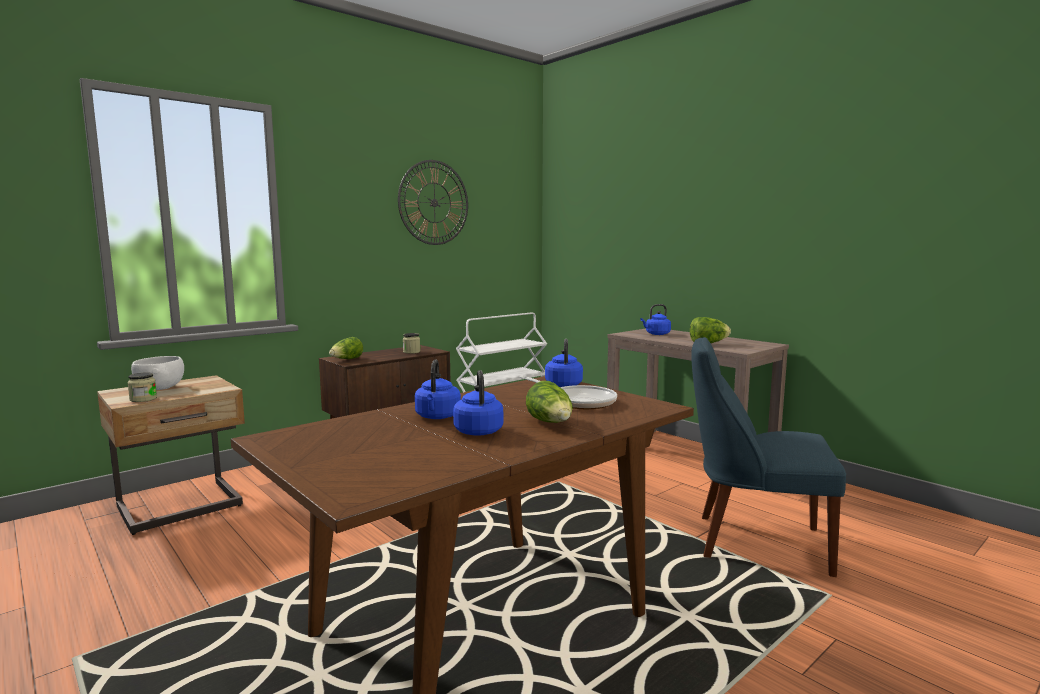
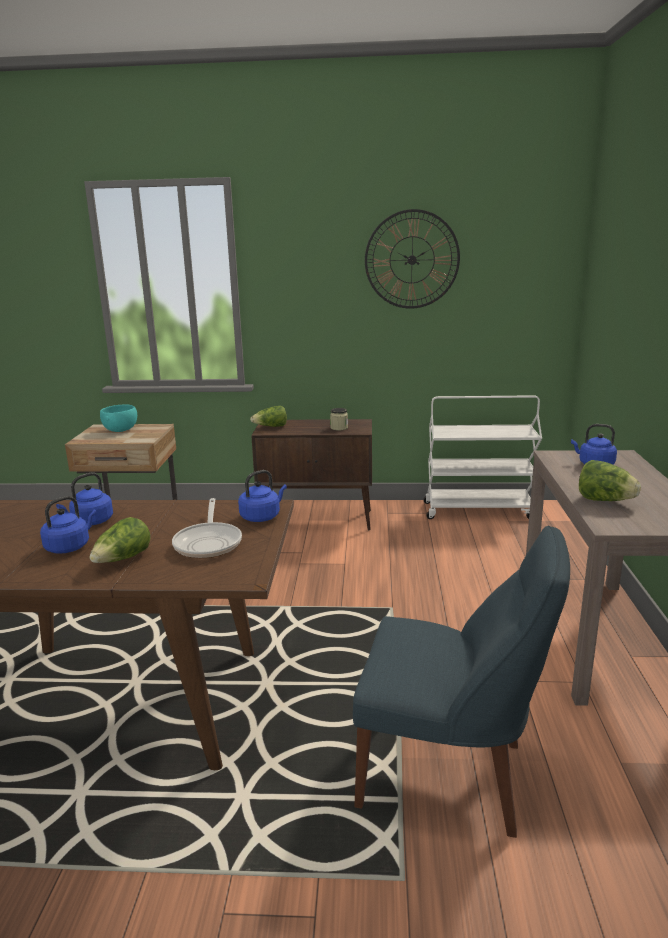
camera: 45 degrees right, 10 degrees up
(143, 399) = (92, 439): jar -> none
(160, 388) = (121, 430): white bowl -> turquoise bowl
(754, 542) = (450, 775): blue chair -> blue chair turned 135 degrees clockwise

